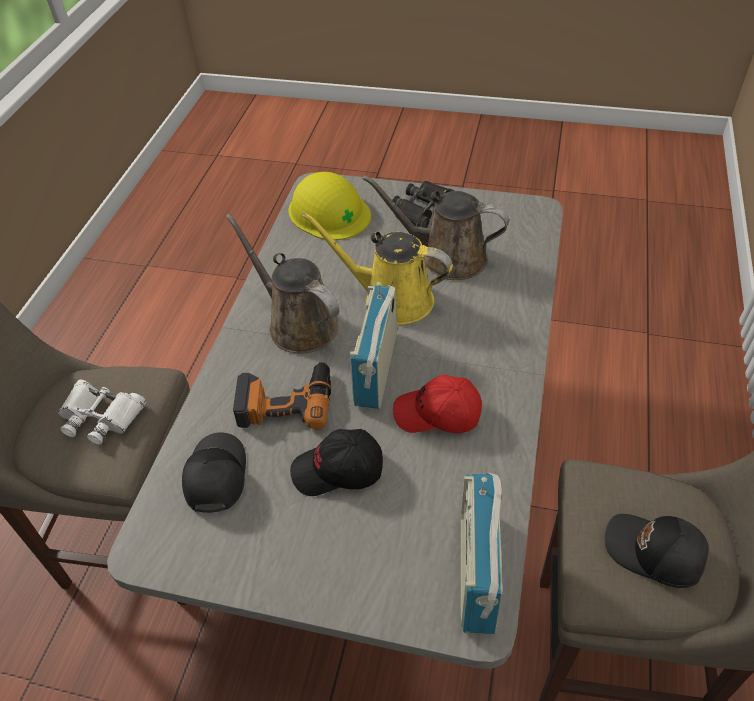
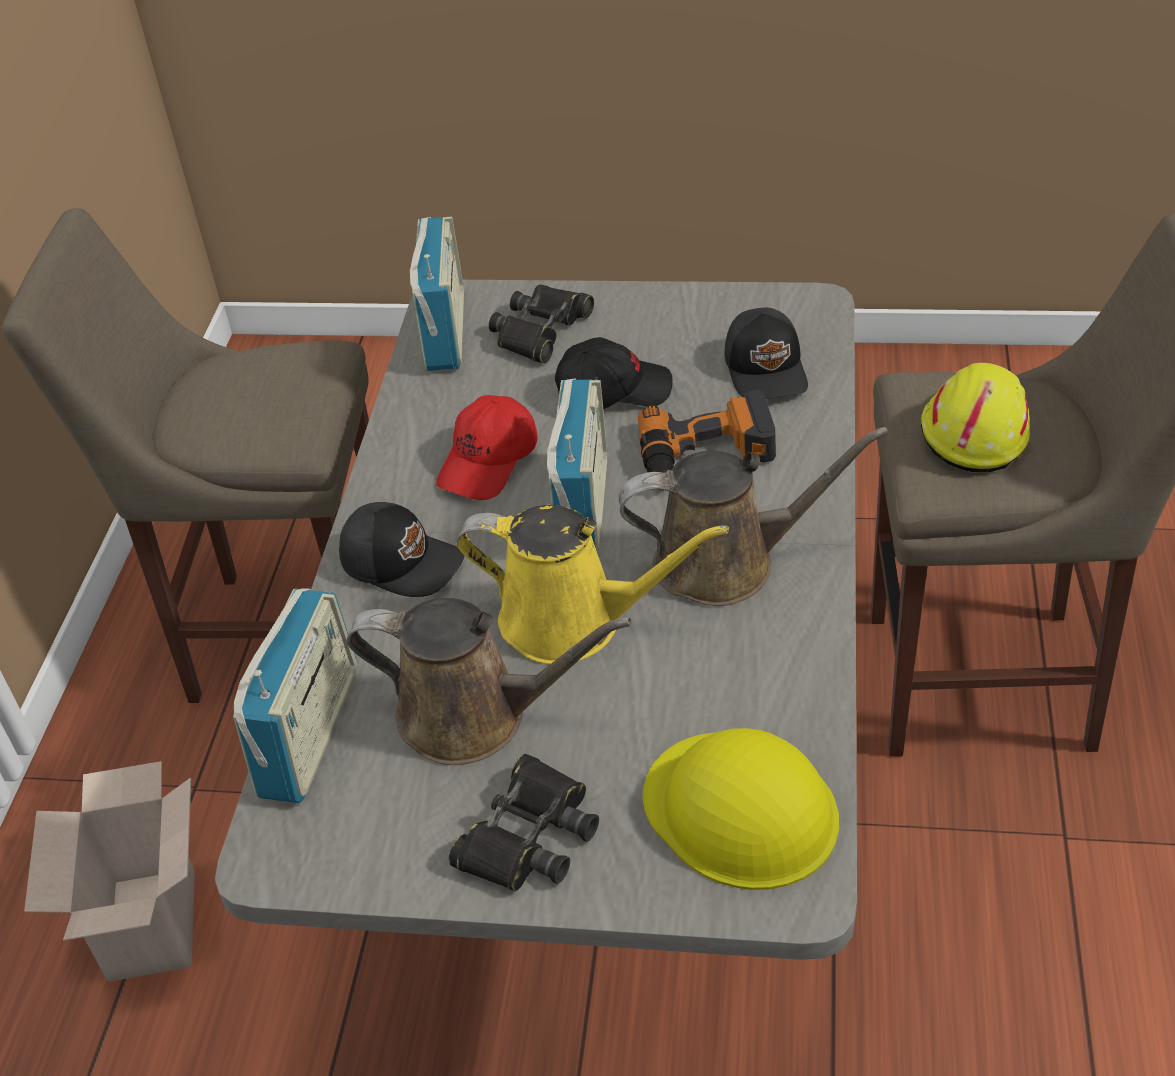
camera: 175 degrees right, 5 degrees down
(101, 416) = (973, 431): white binoculars -> yellow hard hat
(298, 323) = (726, 562): brown watering can -> brown watering can turned 45 degrees counterclockwise
(388, 556) = (541, 331): none -> black binoculars
(437, 414) = (489, 462): red cap -> red cap turned 120 degrees clockwise
(531, 257) = (310, 733): none -> radio
(646, 446) = (149, 922): none -> cardboard box
(654, 553) = (251, 384): black cap -> black cap (402, 561)

